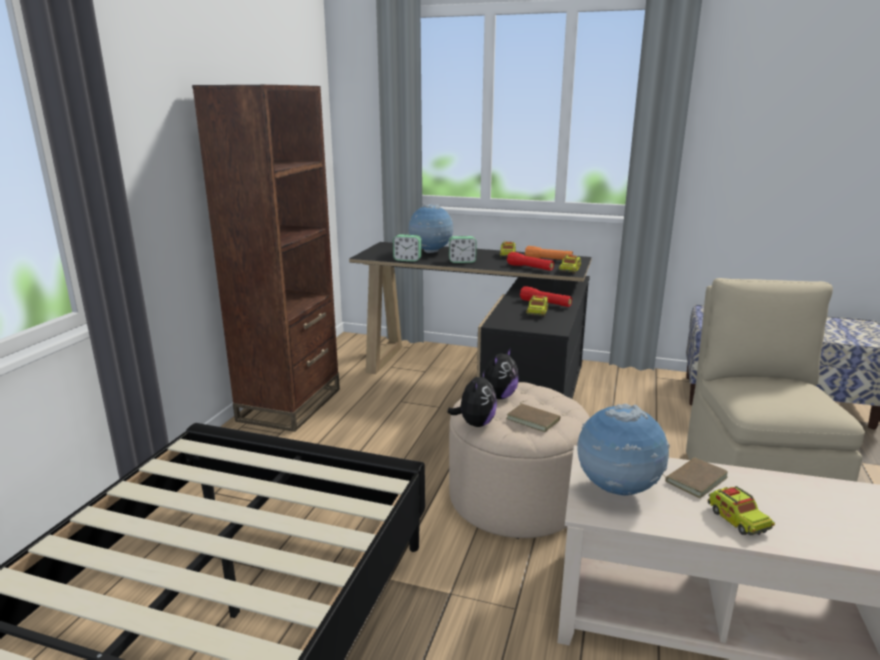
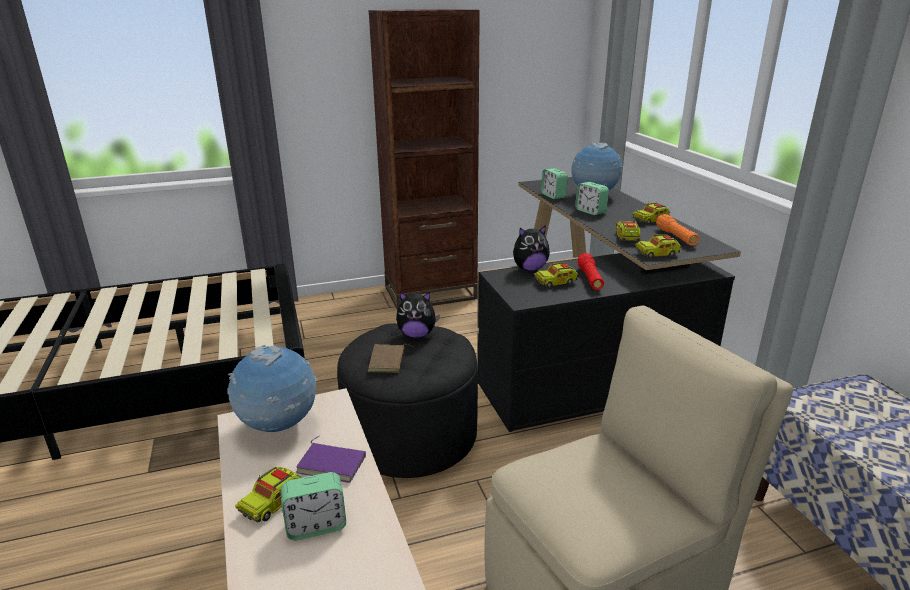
camera: 55 degrees right, 5 degrees up
(475, 423) = (356, 340): plush toy -> plush toy (529, 269)
(515, 497) = (411, 435): beige ottoman -> black ottoman
(530, 268) = (627, 238): red flashlight -> toy truck
(694, 479) = (333, 463): brown book -> purple book
(778, 506) = (316, 526): none -> alarm clock

